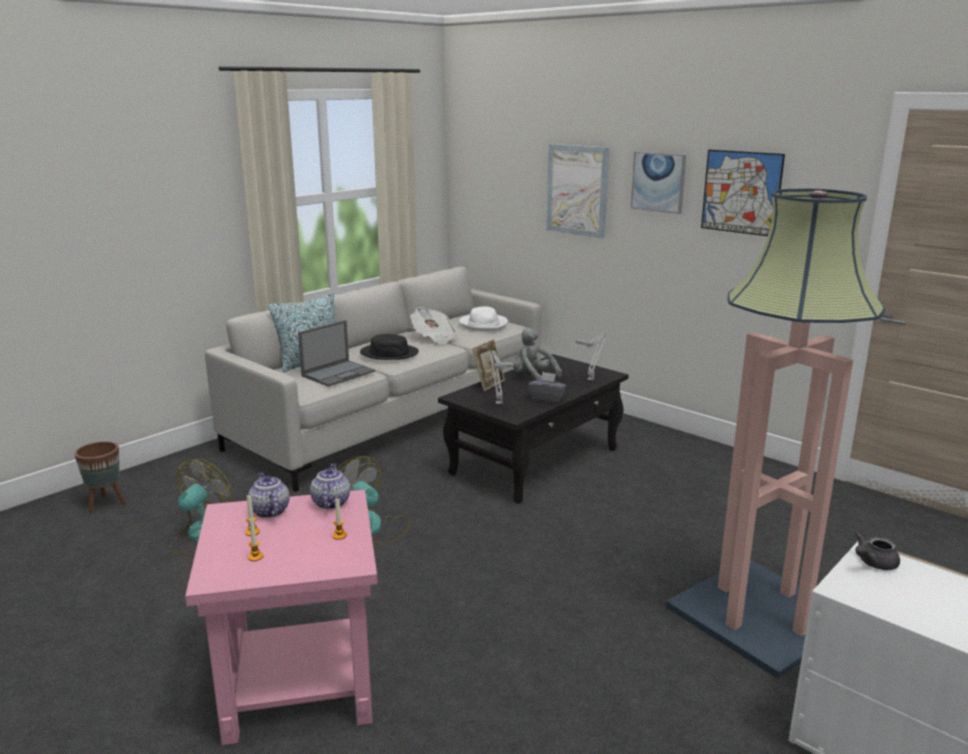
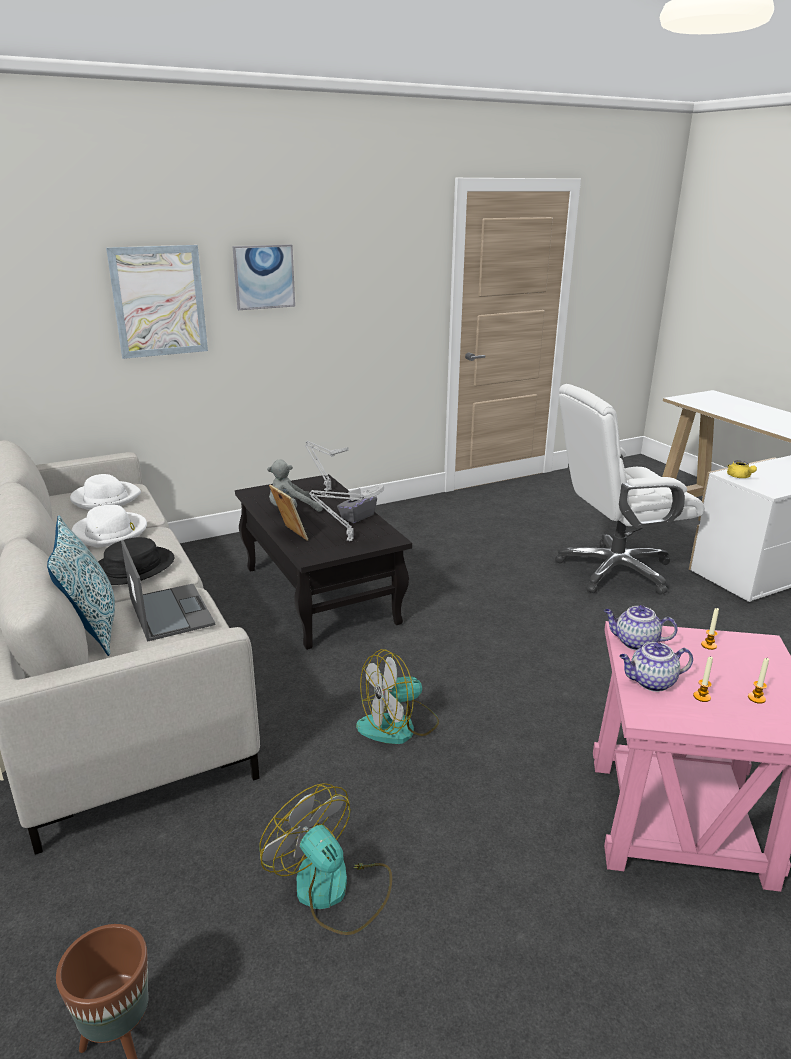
camera: 70 degrees left, 5 degrees up
(434, 338) = (111, 532): newspaper -> white hat
(741, 192) = (349, 275): picture -> none
(760, 614) = (614, 570): floor lamp -> white office chair
(873, 563) = (739, 477): grey teapot -> yellow teapot

